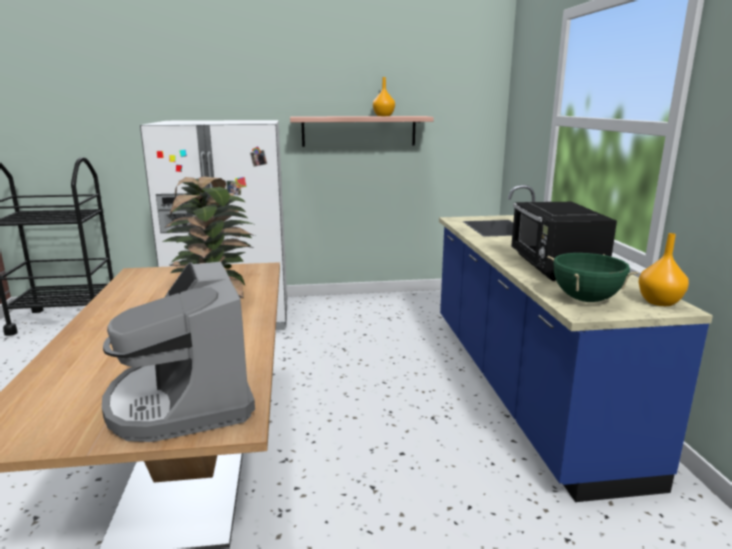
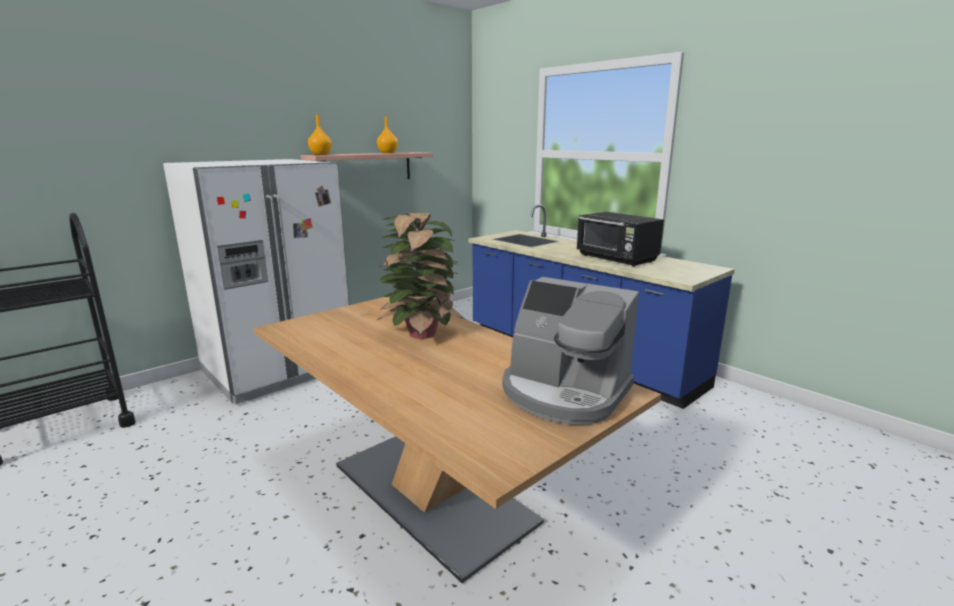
camera: 35 degrees left, 0 degrees up
(586, 299) = (671, 273): green cooking pot -> none
(658, 302) = (702, 267): orange vase -> orange vase (320, 154)

